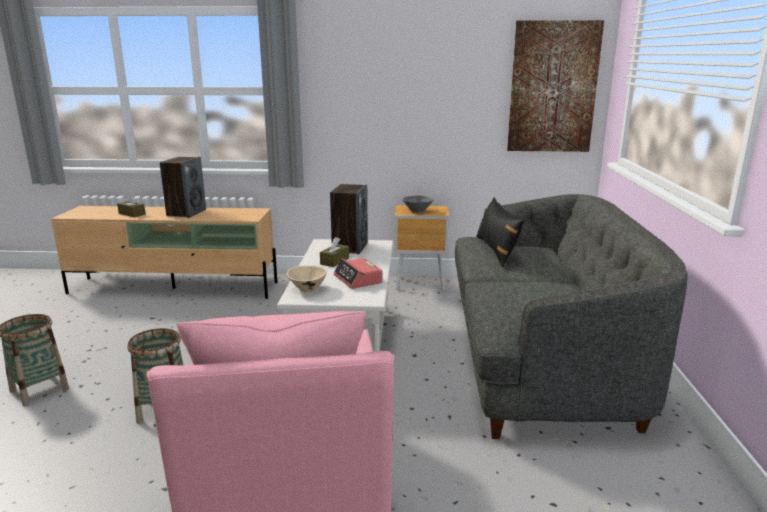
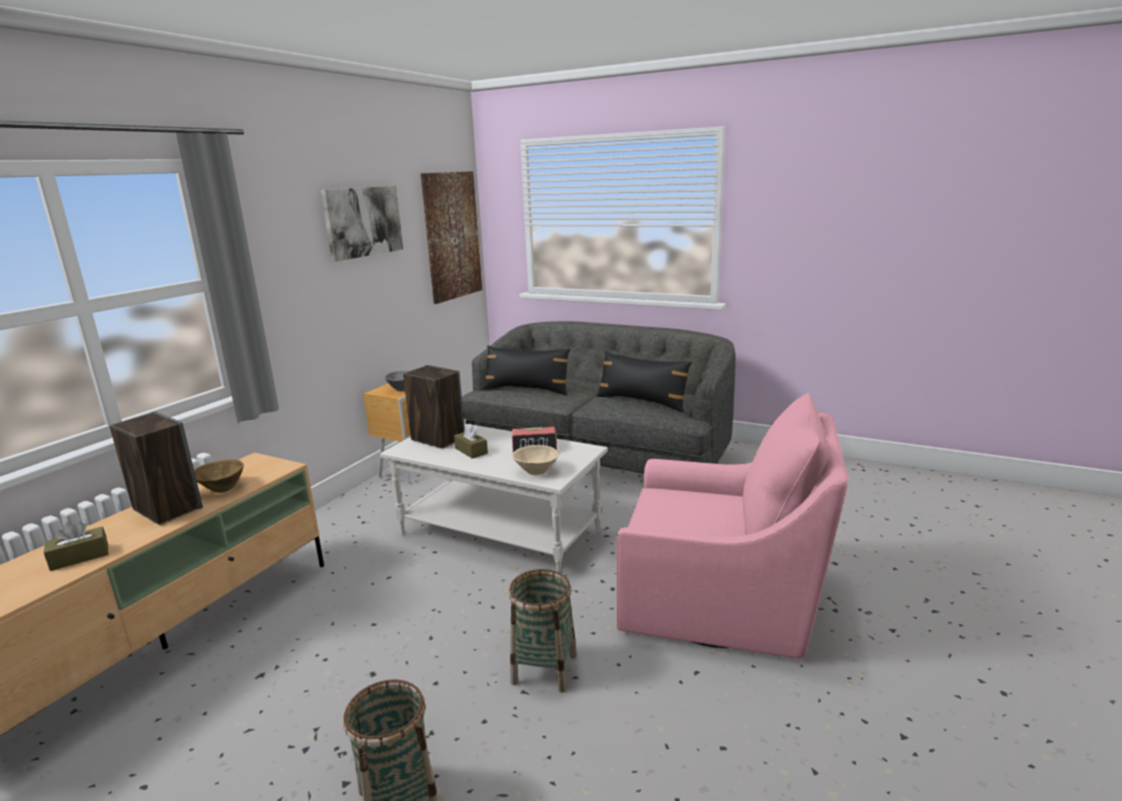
camera: 65 degrees left, 0 degrees up
(215, 215) = (222, 488): none -> brown bowl
(428, 61) = (363, 221): none -> picture
(523, 301) = (642, 401): none -> black pillow

